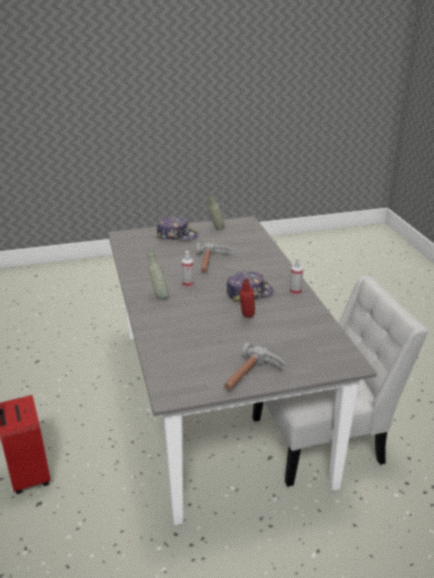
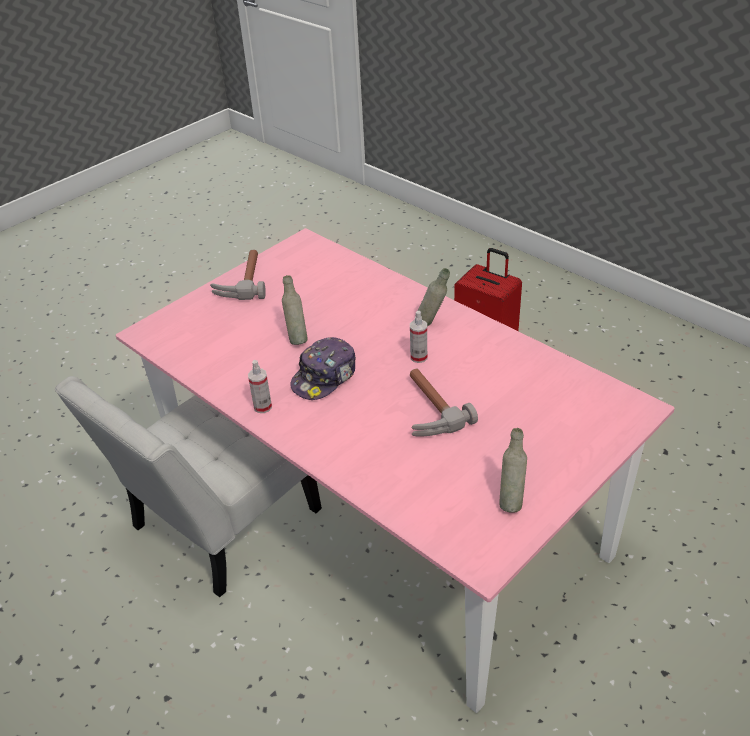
camera: 150 degrees right, 10 degrees up
(176, 235) = (556, 449): cap -> none
(216, 400) = (385, 512): grey dining table -> pink dining table
(247, 318) = (297, 338): red bottle -> grey bottle

